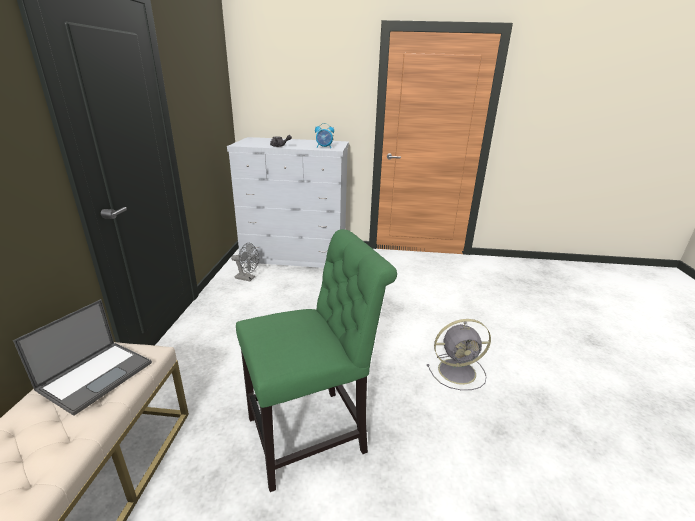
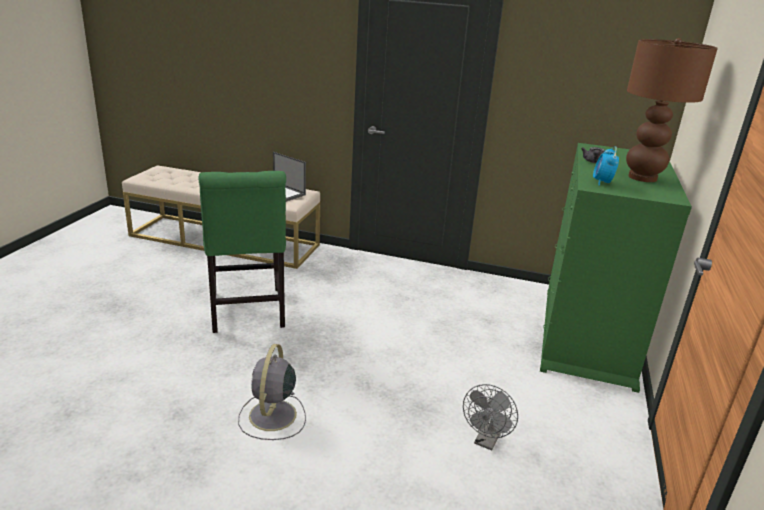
camera: 100 degrees right, 0 degrees up
(248, 278) = (507, 296): grey fan -> grey fan (486, 441)
(296, 255) = (587, 336): white dresser -> green dresser
(306, 142) = (643, 178): none -> brown table lamp

